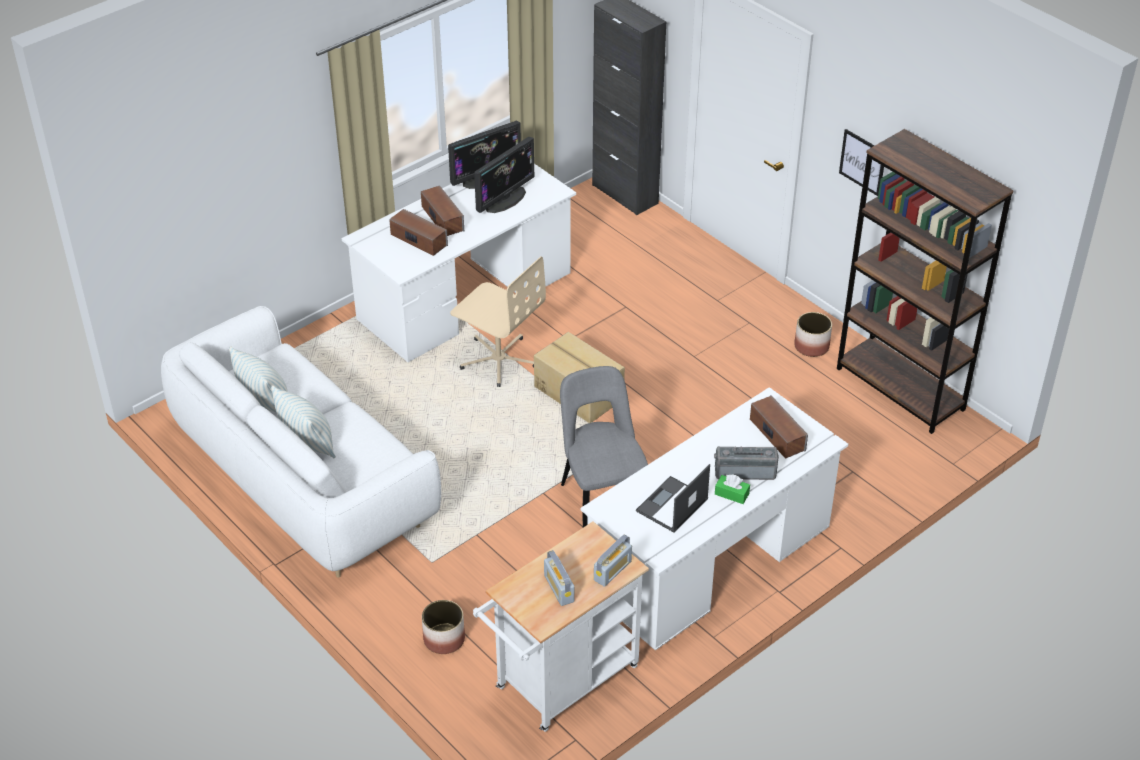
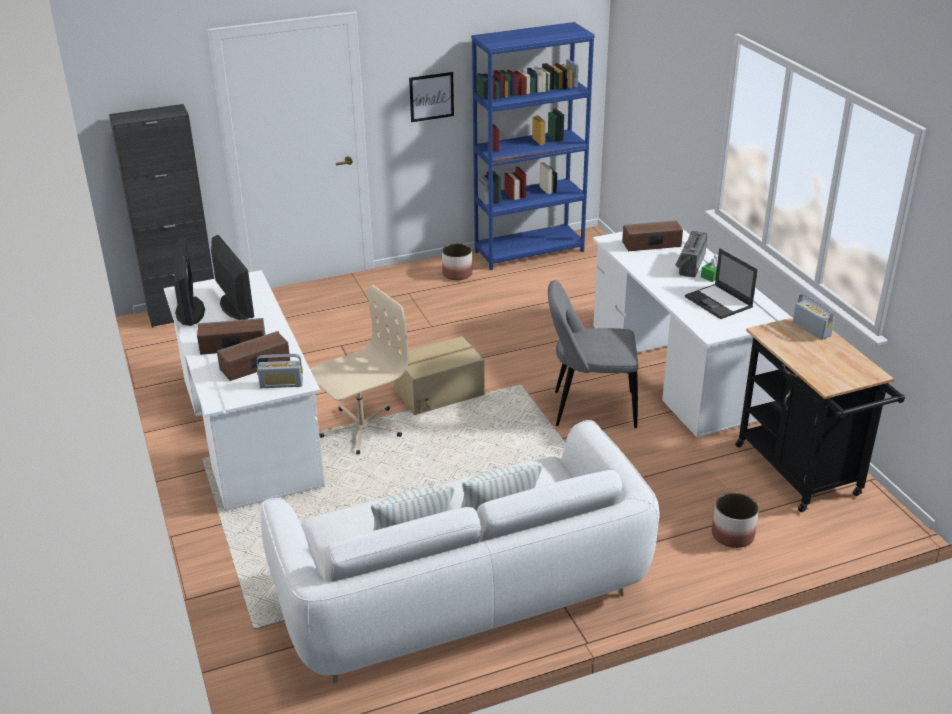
camera: 70 degrees left, 10 degrees down
(559, 588) = (829, 358): radio -> radio (281, 384)
(560, 683) = (802, 475): white cart -> black cart
(900, 389) = (529, 251): brown bookcase -> blue bookcase

